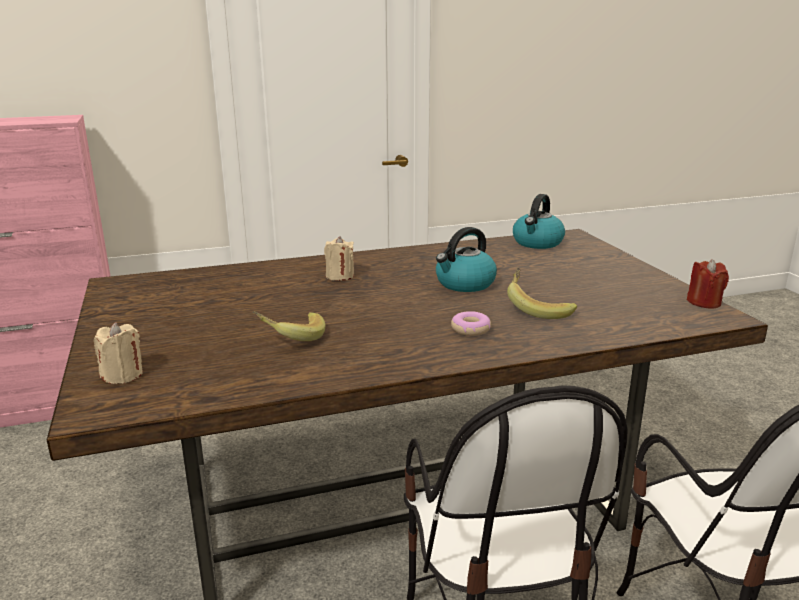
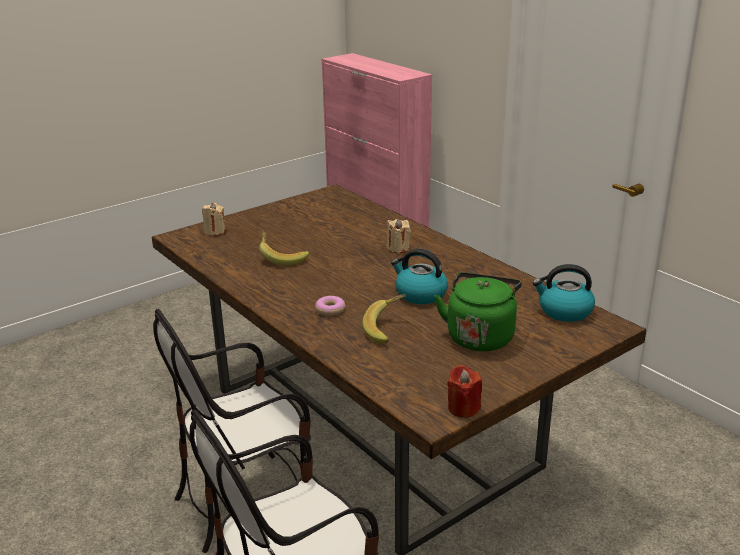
camera: 70 degrees right, 5 degrees up
(569, 275) = (480, 336): none -> green kettle

